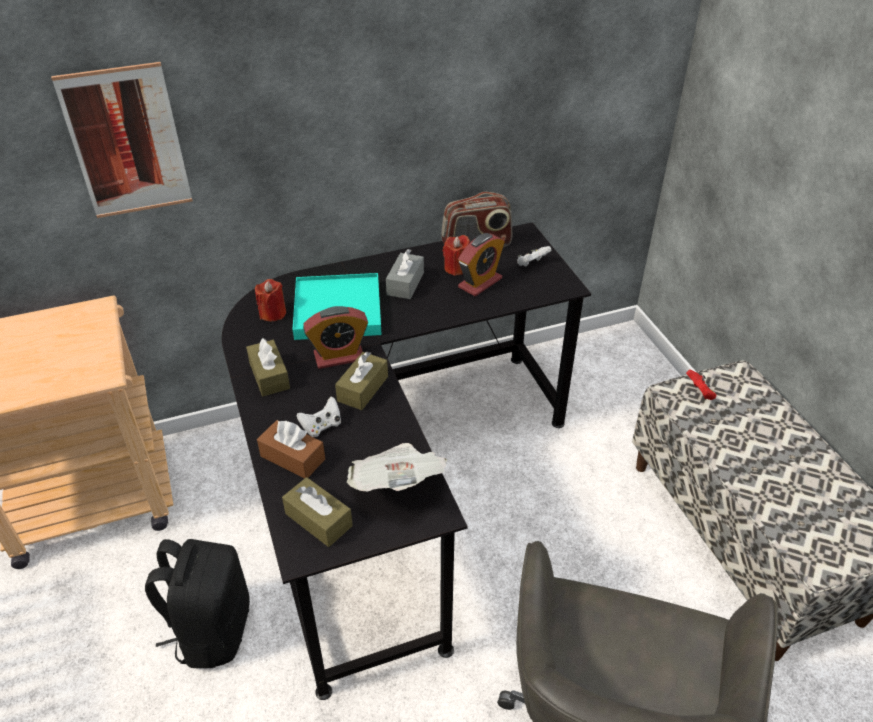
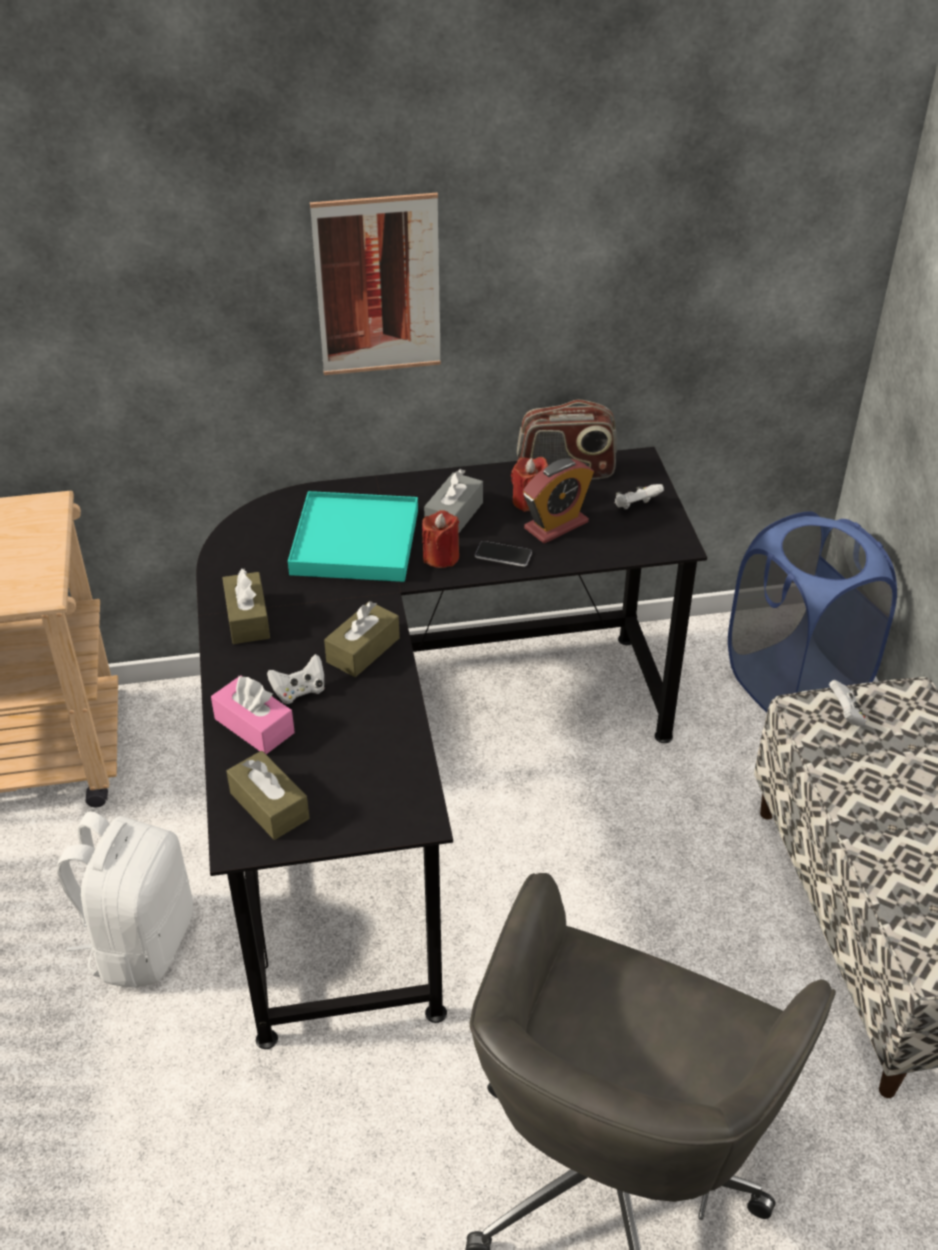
camera: 10 degrees right, 0 degrees up
(127, 142) = (103, 299): picture -> picture (378, 286)
(212, 630) = (140, 942): black backpack -> white backpack
(272, 313) = (269, 536): red candle -> red candle (441, 557)
(292, 457) = (254, 726): brown tissue box -> pink tissue box
(339, 356) = (342, 604): alarm clock -> none
(397, 484) = (377, 776): newspaper -> none
(448, 307) = (503, 555): none -> phone
(635, 376) = (794, 684): none -> blue laundry basket
(700, 393) = (846, 714): red game controller -> white game controller

